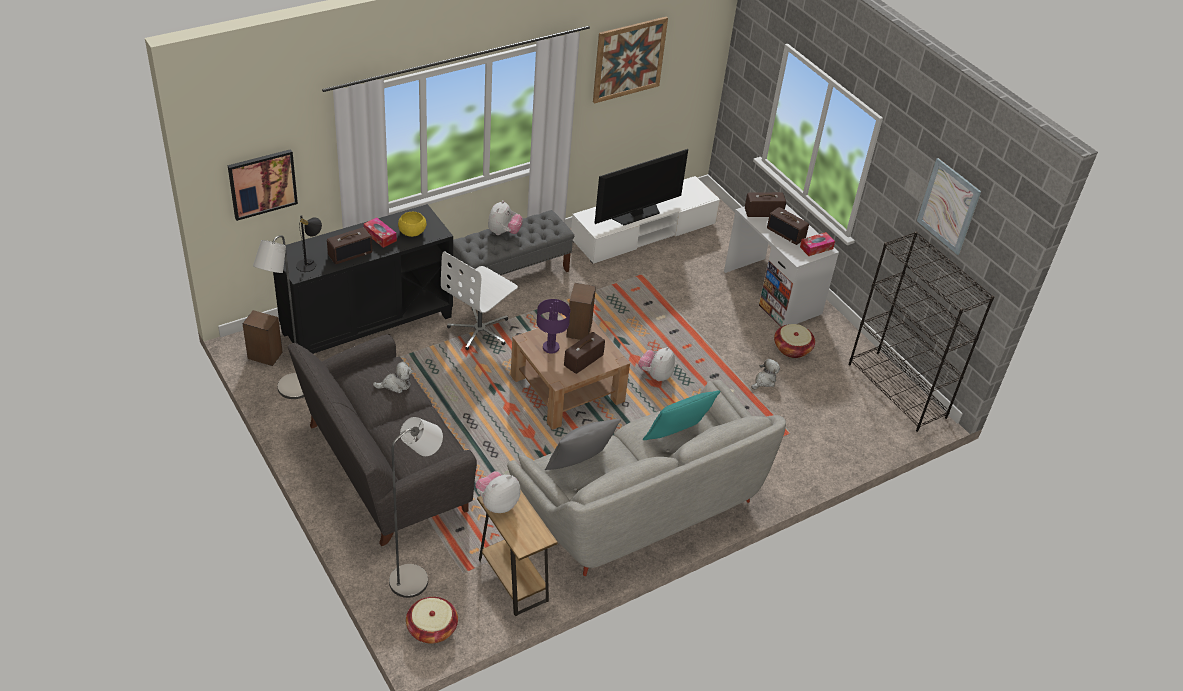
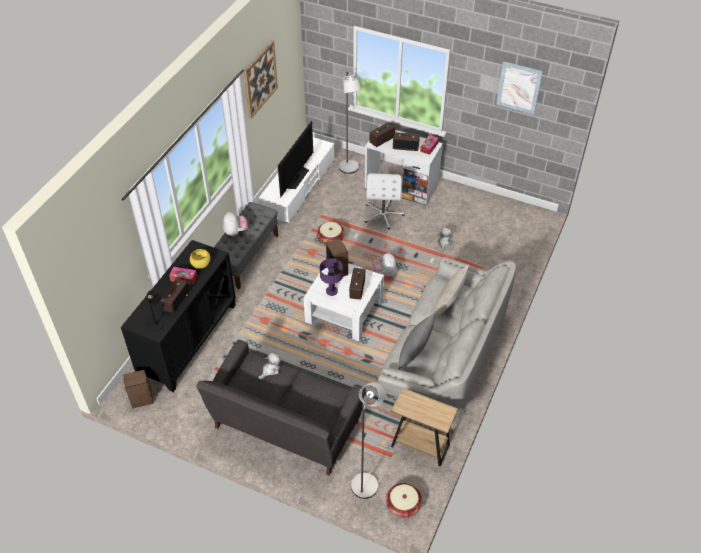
camera: 30 degrees left, 5 degrees up
(262, 183) = (99, 285): picture -> none
(291, 391) = (182, 412): grey floor lamp -> grey floor lamp (350, 169)
(480, 330) = (260, 303): white office chair -> white office chair (383, 214)
(497, 503) = (405, 407): plush toy -> none
(567, 389) = (344, 311): brown coffee table -> white coffee table
(677, 437) = (449, 304): turquoise pillow -> beige pillow
(792, 349) = (441, 215): basket -> basket (330, 238)
(897, 391) = (513, 209): black bookcase -> none

